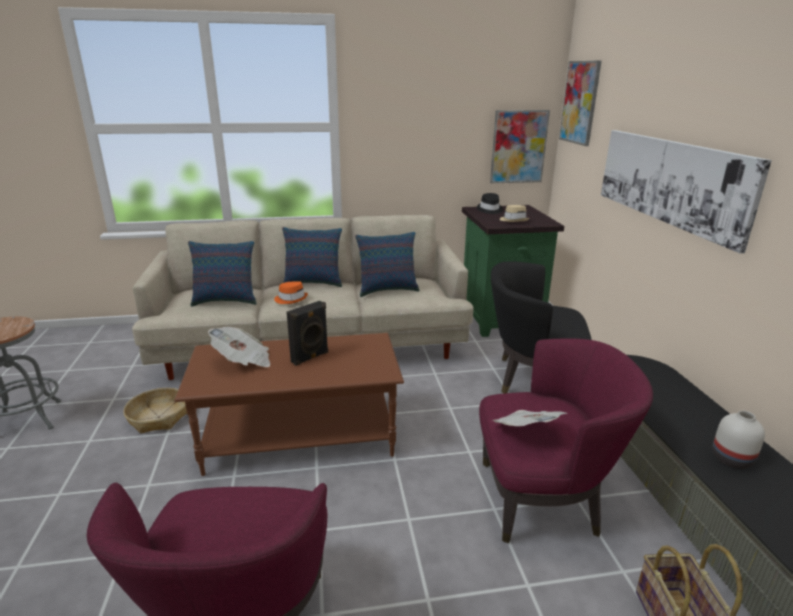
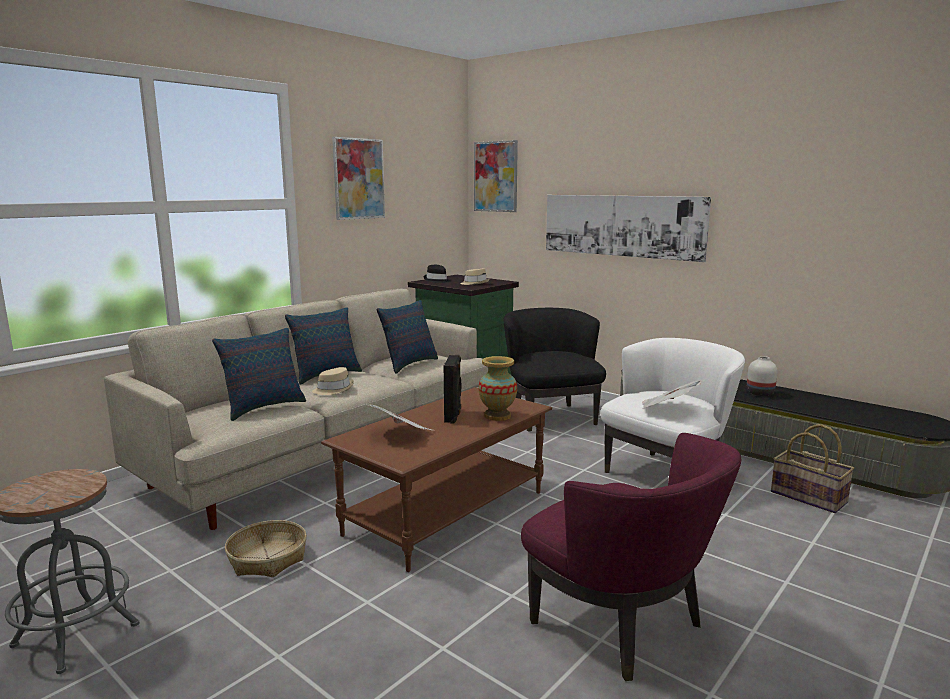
camera: 40 degrees left, 10 degrees down
(291, 299) = (333, 389): orange hat -> beige hat
(339, 372) = (497, 416): none -> vase
(518, 147) = (443, 220): picture -> picture (358, 179)
(531, 378) = (550, 416): black armchair -> black armchair turned 105 degrees clockwise
(543, 499) = (666, 474): purple armchair -> white armchair

